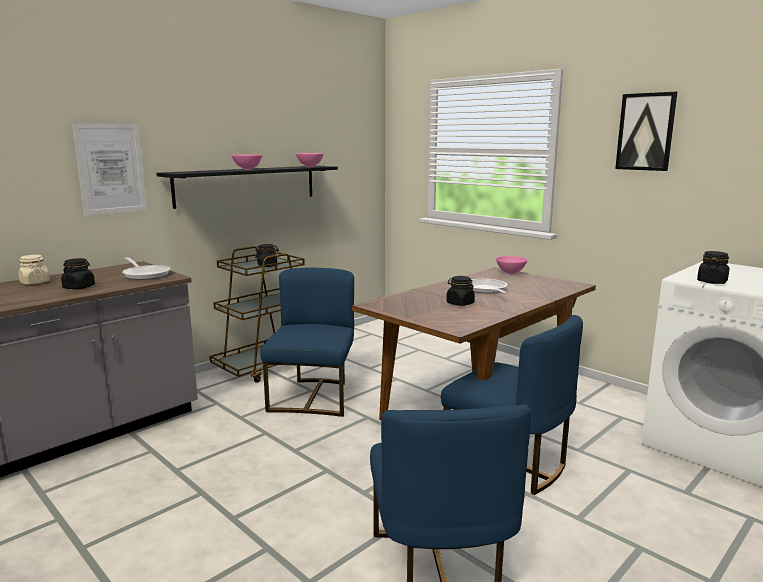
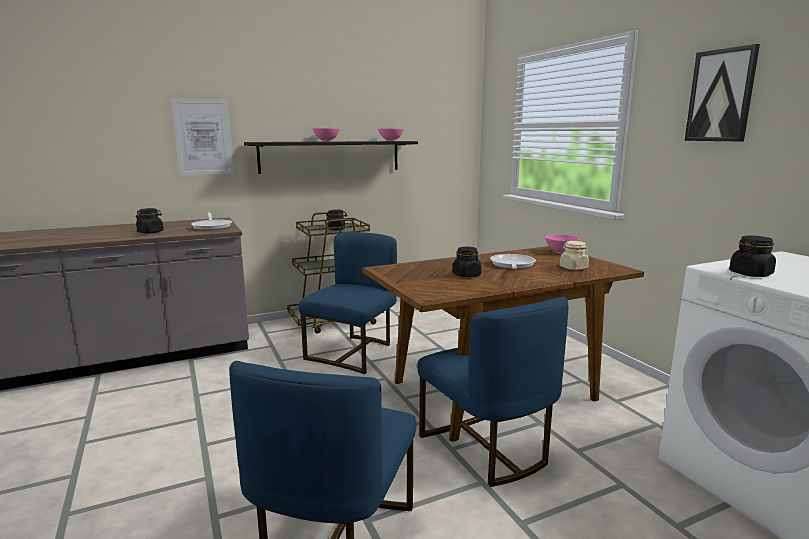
camera: 20 degrees right, 0 degrees up
(35, 283) = (129, 227): beige jar -> beige jar (573, 268)

